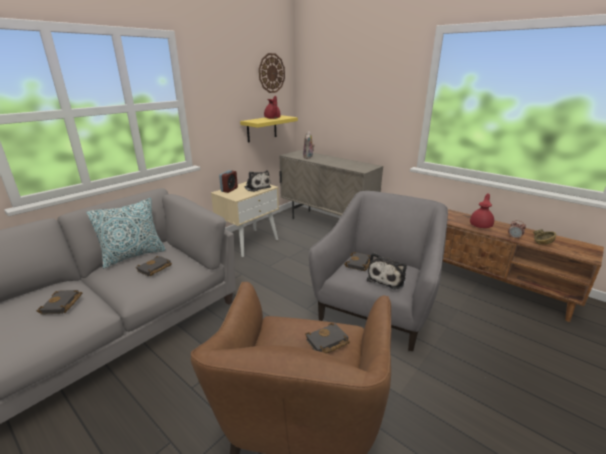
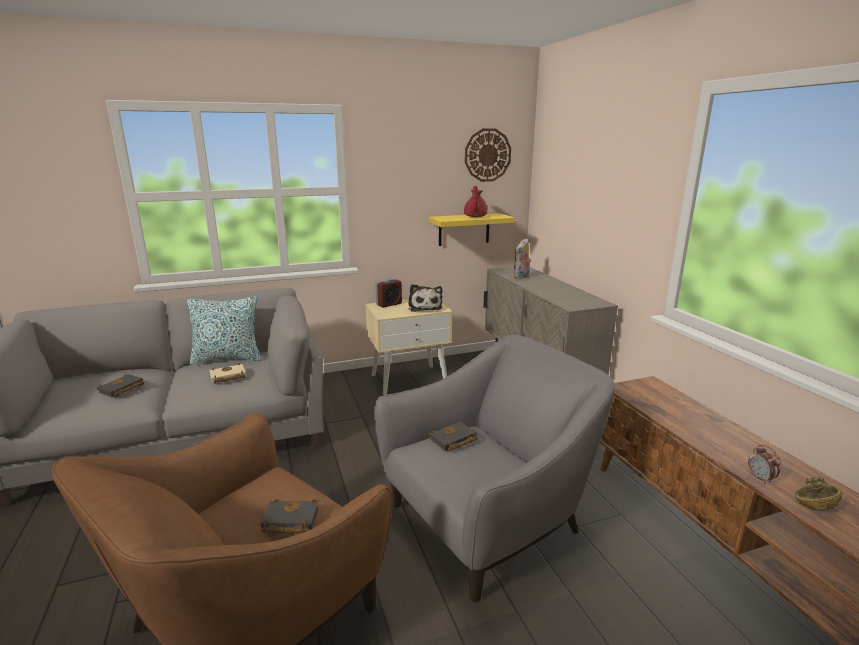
camera: 30 degrees right, 5 degrees down
(154, 269) = (227, 377): black book -> beige book
(387, 278) = (467, 472): plush toy -> none
(481, 225) = (719, 439): red teapot -> none

